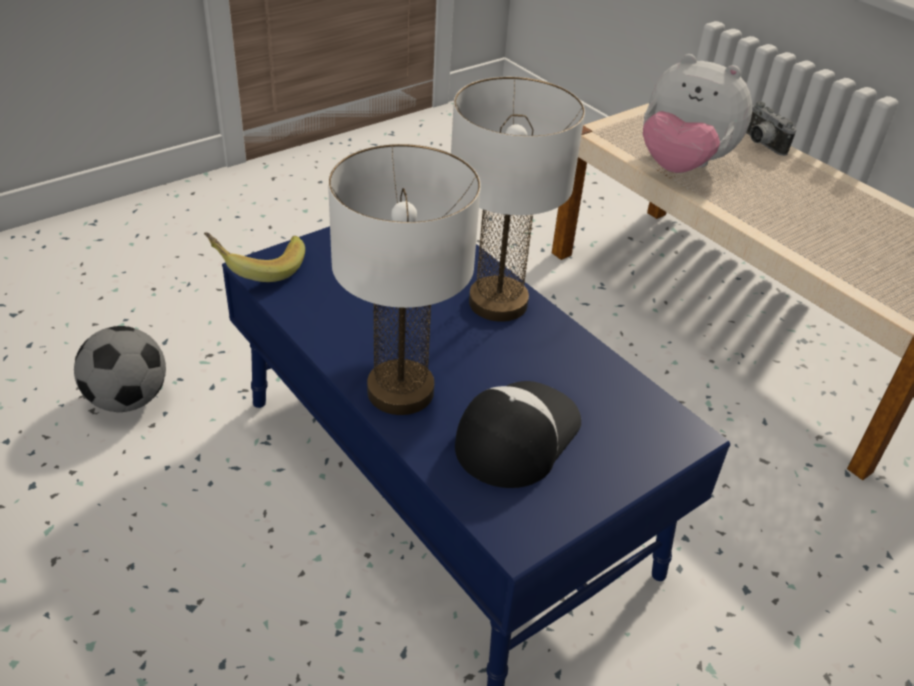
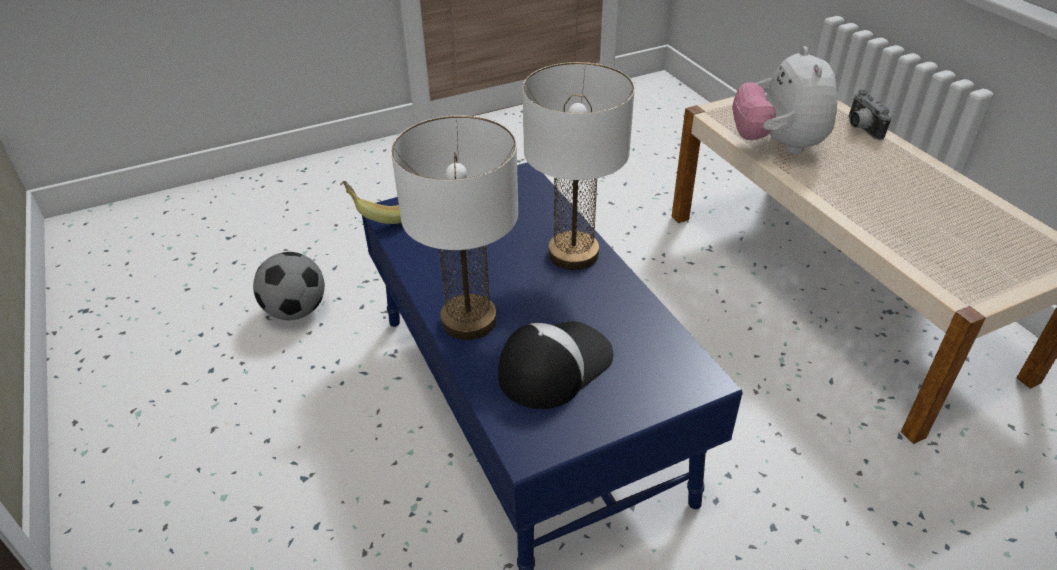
camera: 15 degrees right, 0 degrees up
(682, 166) = (777, 145): plush toy -> plush toy turned 45 degrees clockwise

